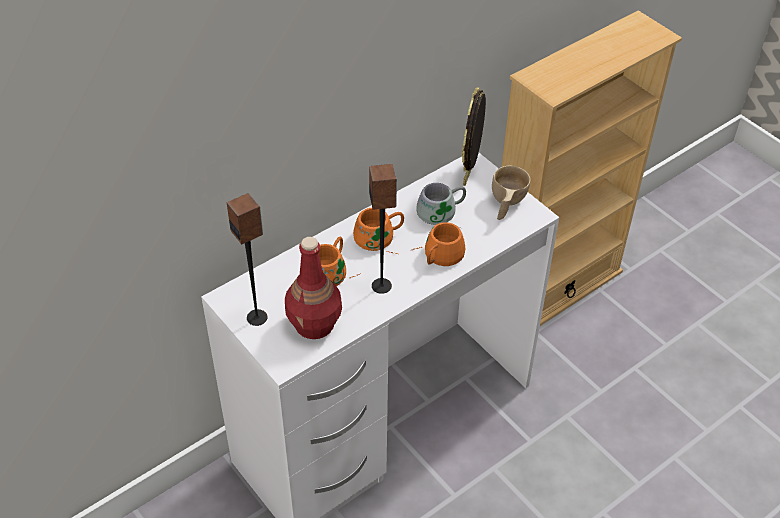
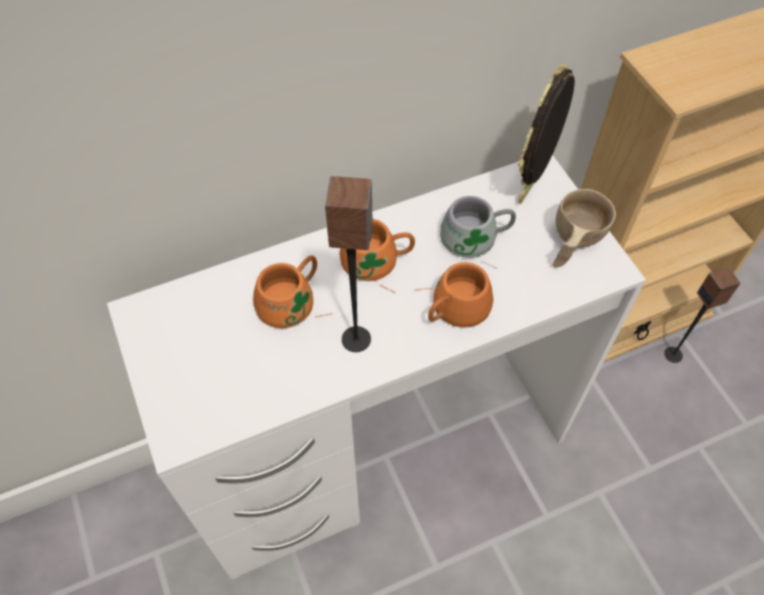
camera: 15 degrees right, 10 degrees up
(257, 317) = (168, 353): speaker -> speaker (673, 354)
(315, 324) = (243, 382): red bottle -> none

